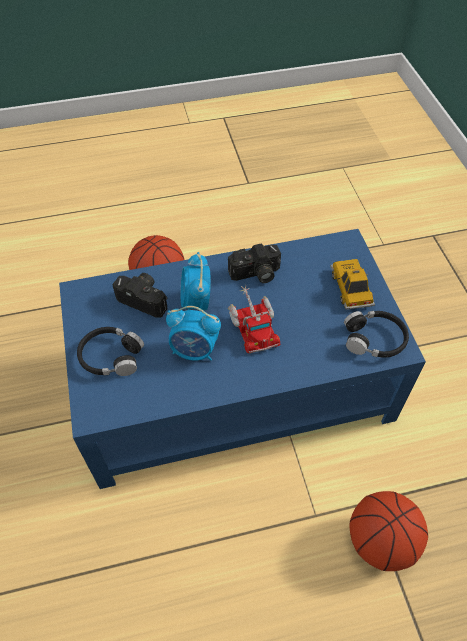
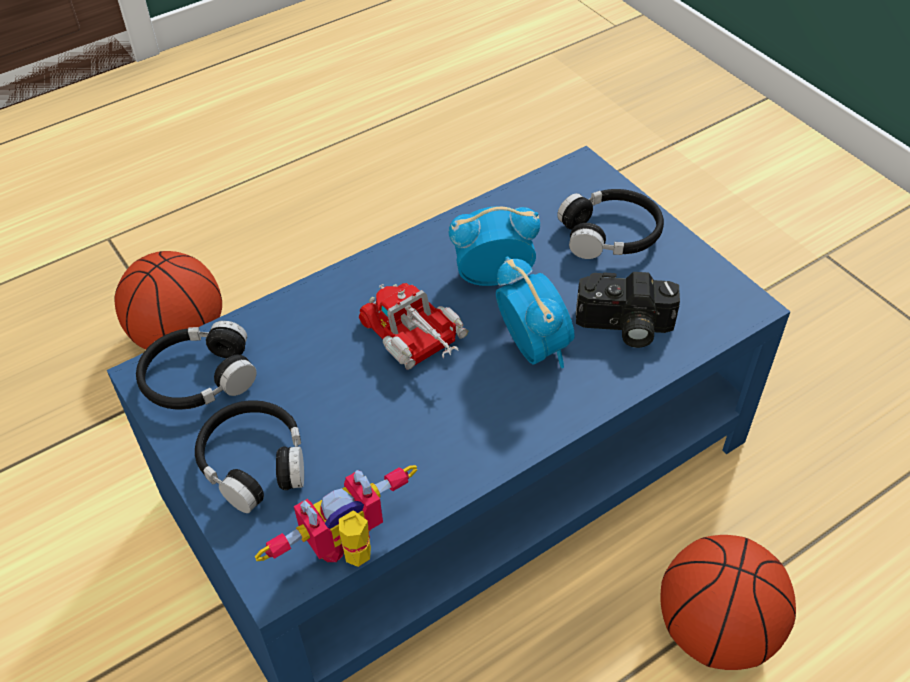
camera: 160 degrees right, 5 degrees down
(255, 274) = (452, 433): camera -> none
(316, 242) = (350, 551): none -> toy robot
(350, 288) = (254, 462): toy car -> black headphones

